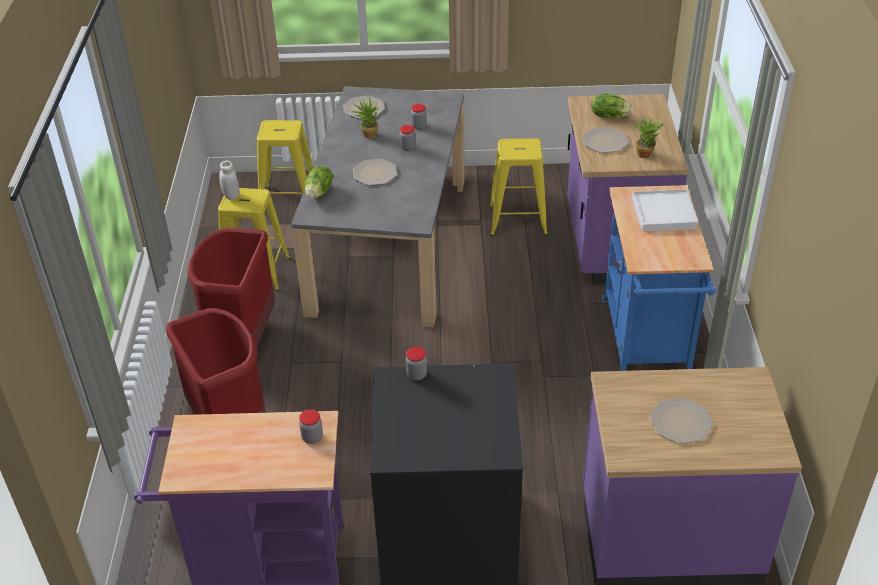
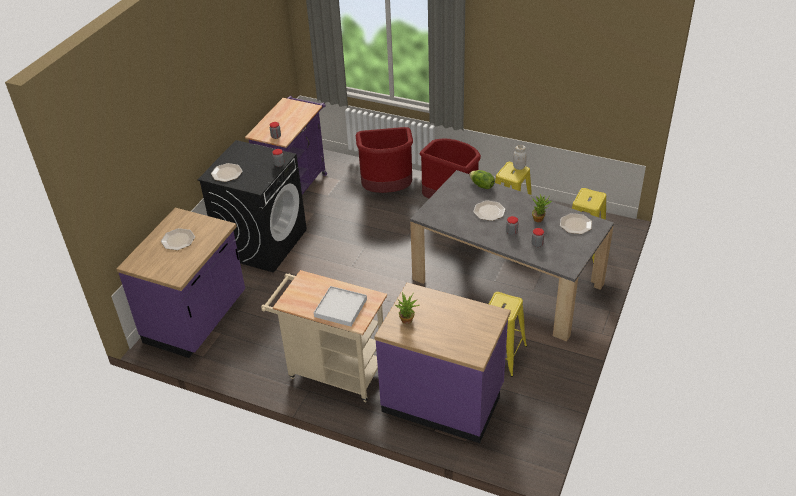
camera: 115 degrees right, 0 degrees up
(605, 141) = (436, 306): plate -> plate (226, 173)
(609, 116) = (468, 321): lettuce -> none
(646, 343) = (332, 371): blue cart -> beige cart

